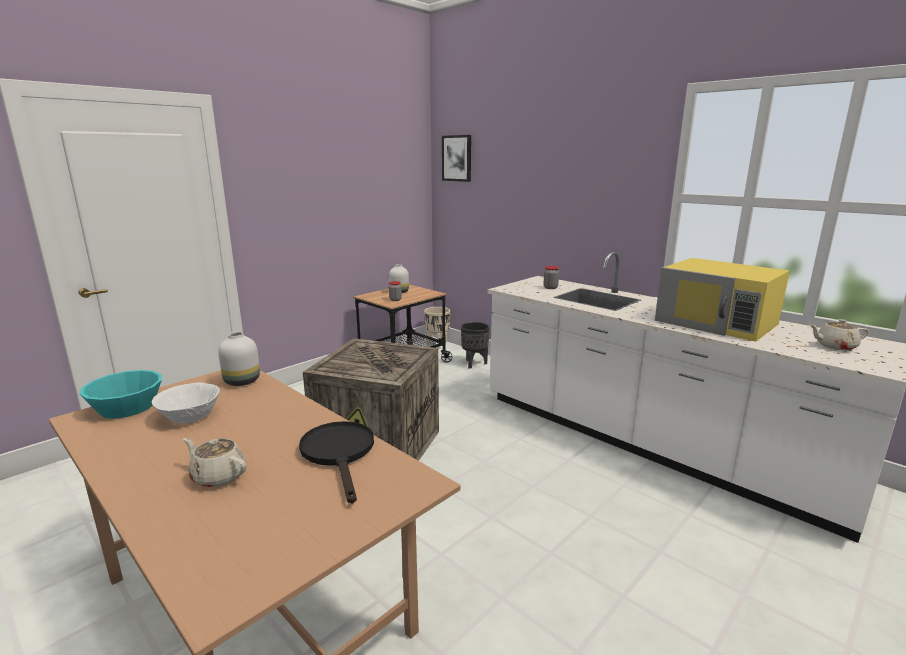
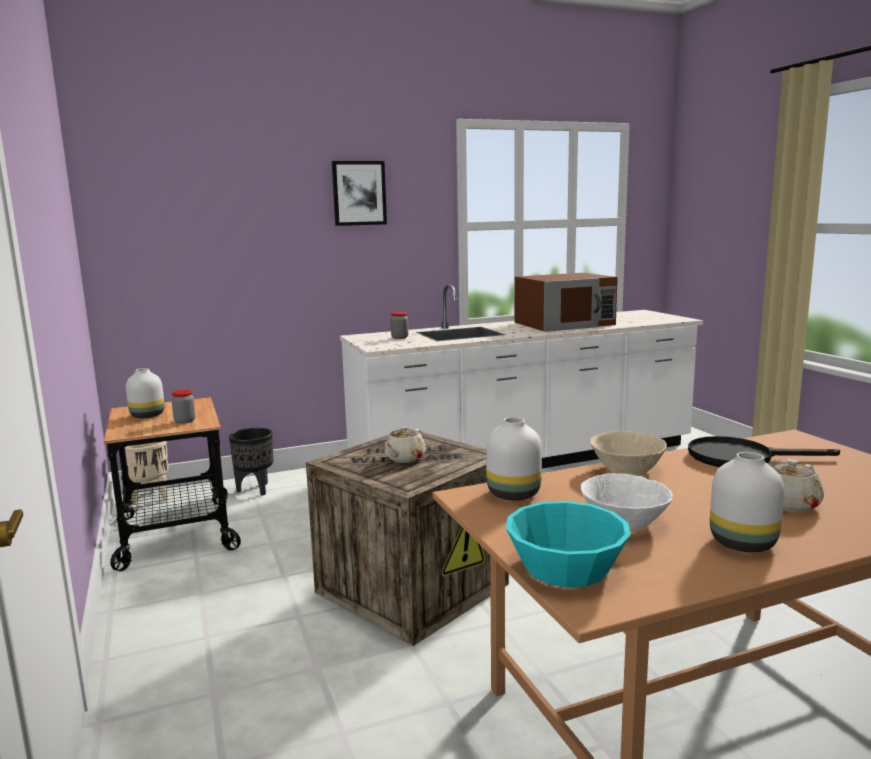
camera: 65 degrees left, 5 degrees down
(143, 458) = (744, 543): none -> white vase
(295, 409) = (626, 470): none -> beige bowl
(457, 158) = (139, 194): picture -> picture (359, 193)
(717, 322) = (565, 323): yellow microwave -> brown microwave
(834, 346) = (636, 317): beige teapot -> beige teapot (404, 458)

